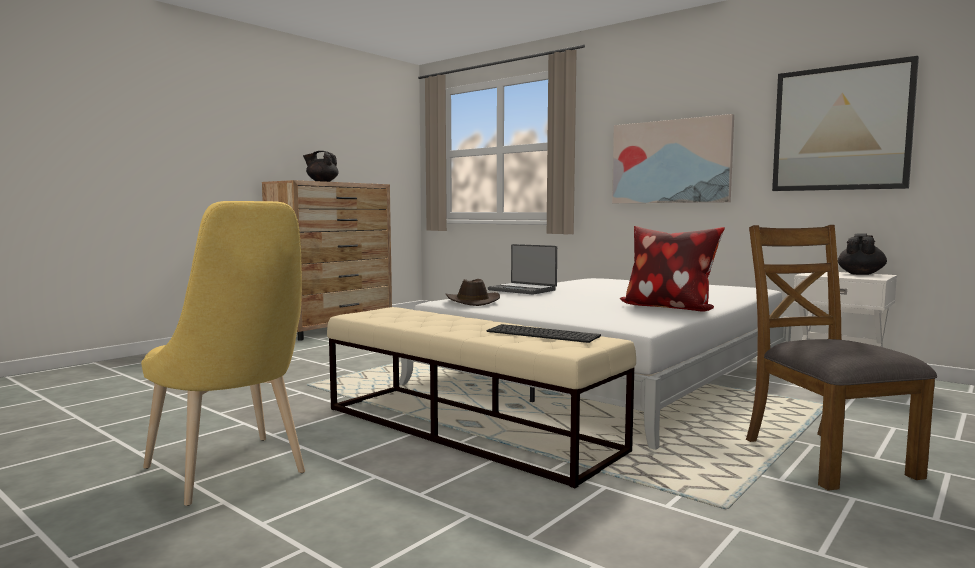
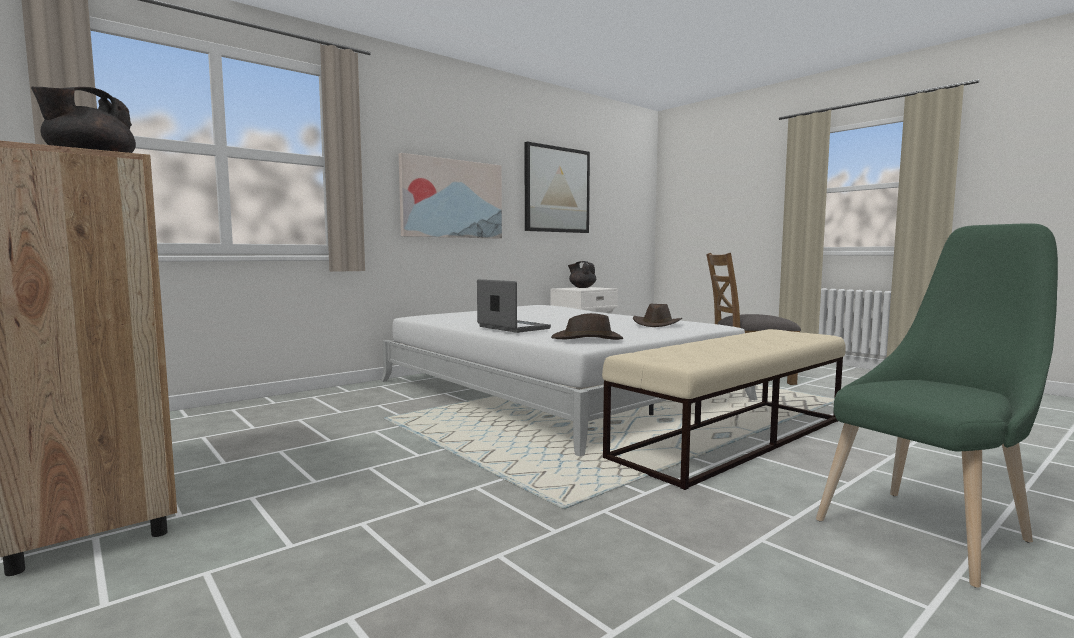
camera: 80 degrees left, 0 degrees up
(231, 473) = (931, 529): yellow chair -> green chair
(523, 290) = (512, 328): laptop -> laptop turned 90 degrees counterclockwise
(544, 334) = (765, 335): keyboard -> none
(609, 312) = (657, 324): none -> brown hat
(668, 308) = (628, 318): pillow -> none

